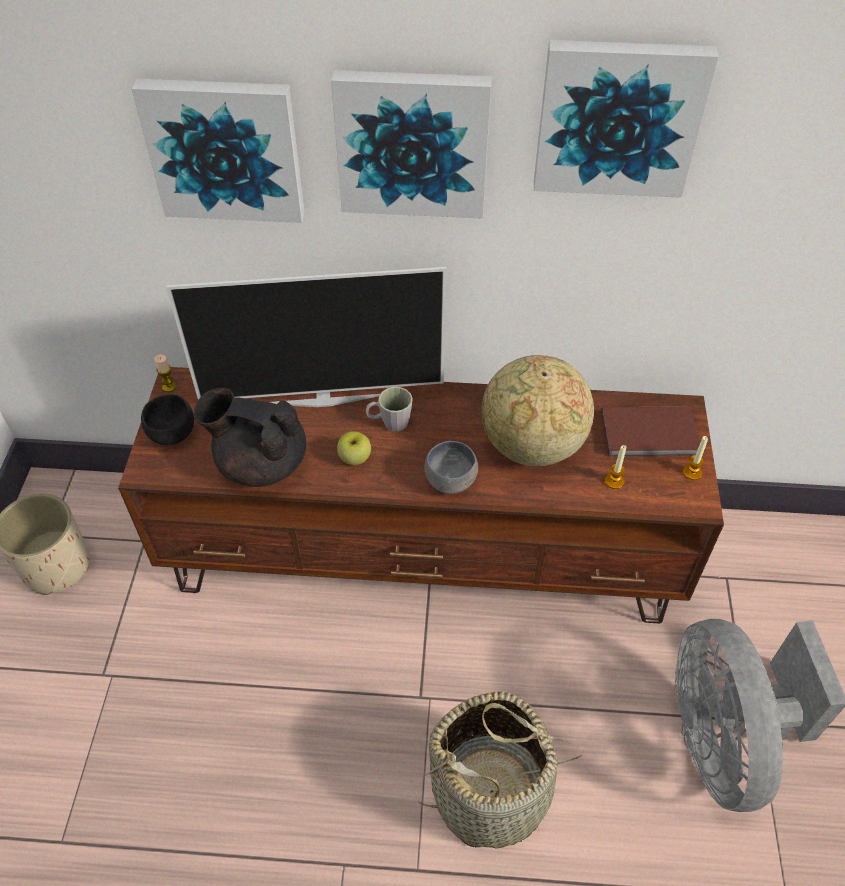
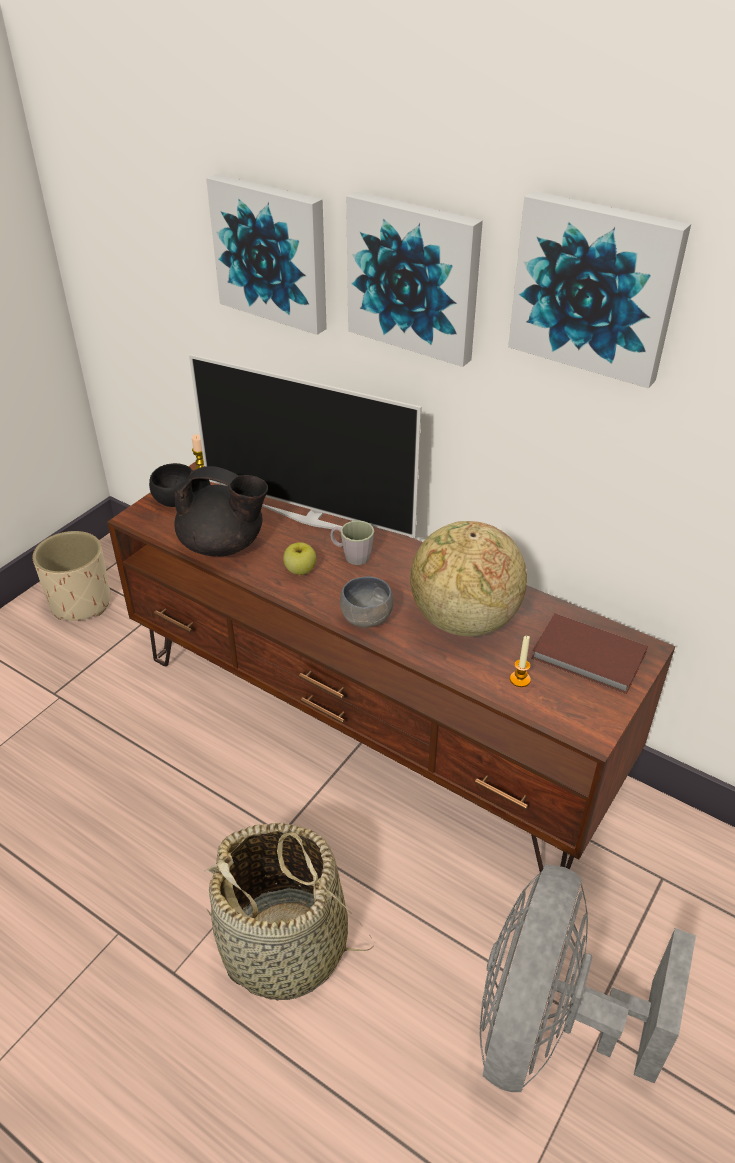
camera: 30 degrees right, 10 degrees down
(261, 463) = (223, 545): black teapot -> black teapot turned 150 degrees clockwise
(692, 472) = (607, 704): candle -> none

